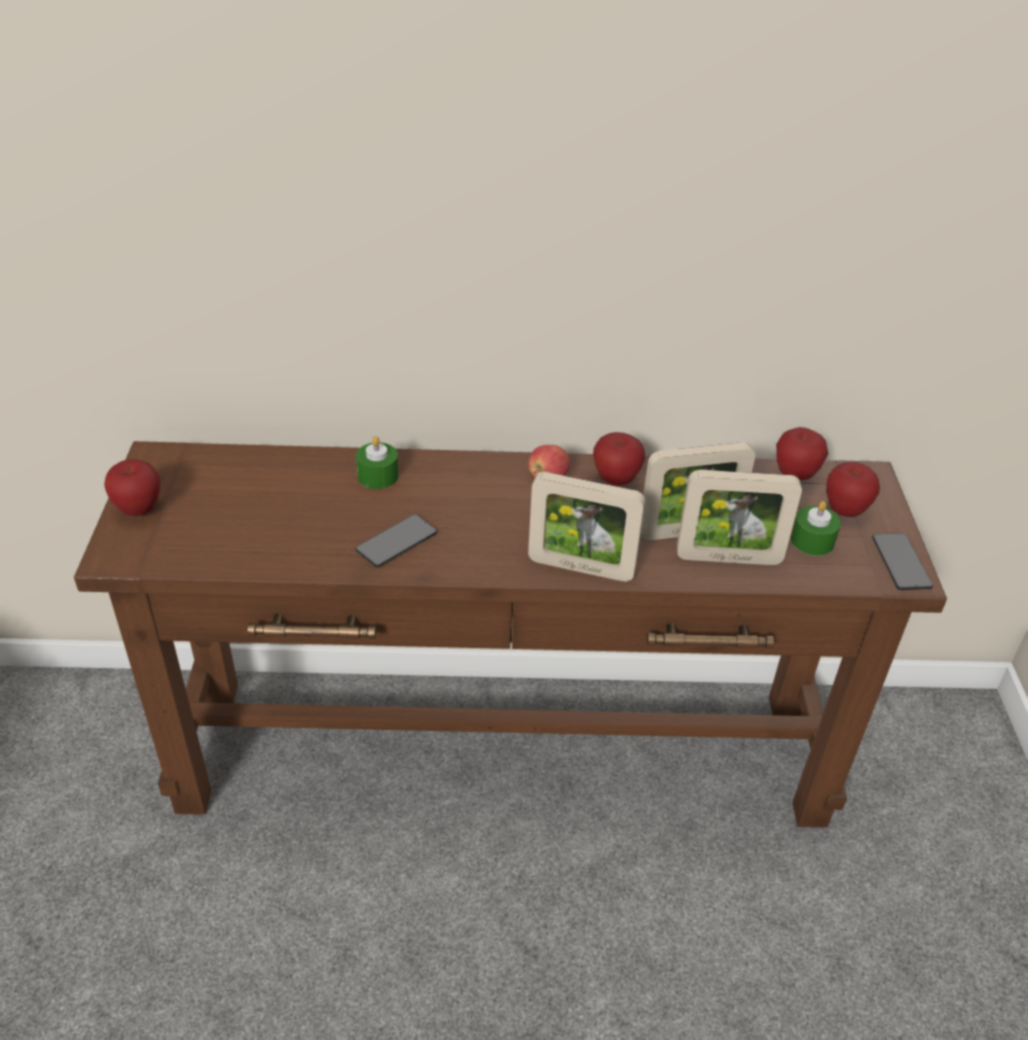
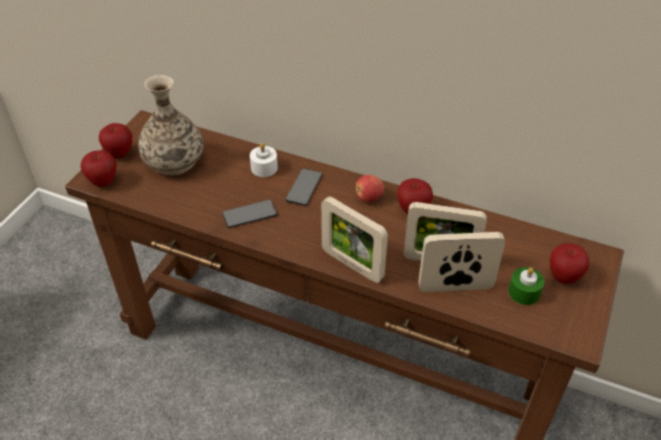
camera: 25 degrees right, 5 degrees up
(235, 499) = (174, 161): none -> vase
(378, 476) = (264, 168): green candle -> white candle
(728, 558) = (455, 287): picture frame -> picture frame turned 150 degrees clockwise
(795, 475) = (543, 240): apple -> apple (103, 182)
(900, 563) = (580, 328): phone -> phone (304, 188)

